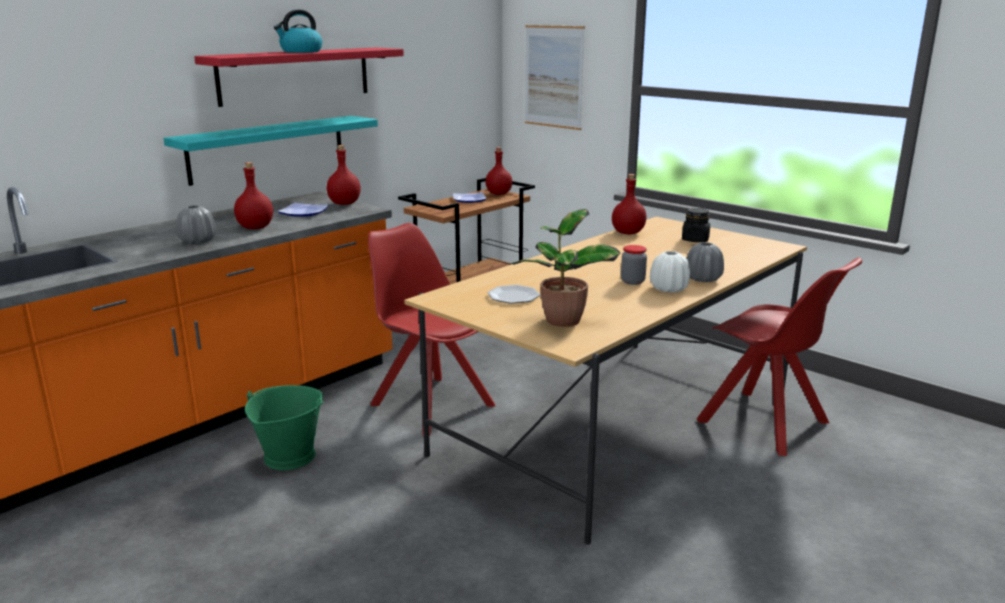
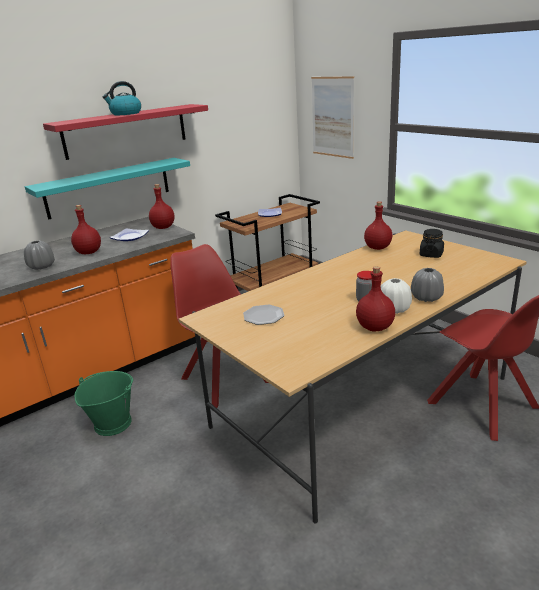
camera: 10 degrees right, 5 degrees up
(498, 194) = (293, 208): red bottle -> red bottle (374, 327)
(562, 321) = (293, 345): potted plant -> none

